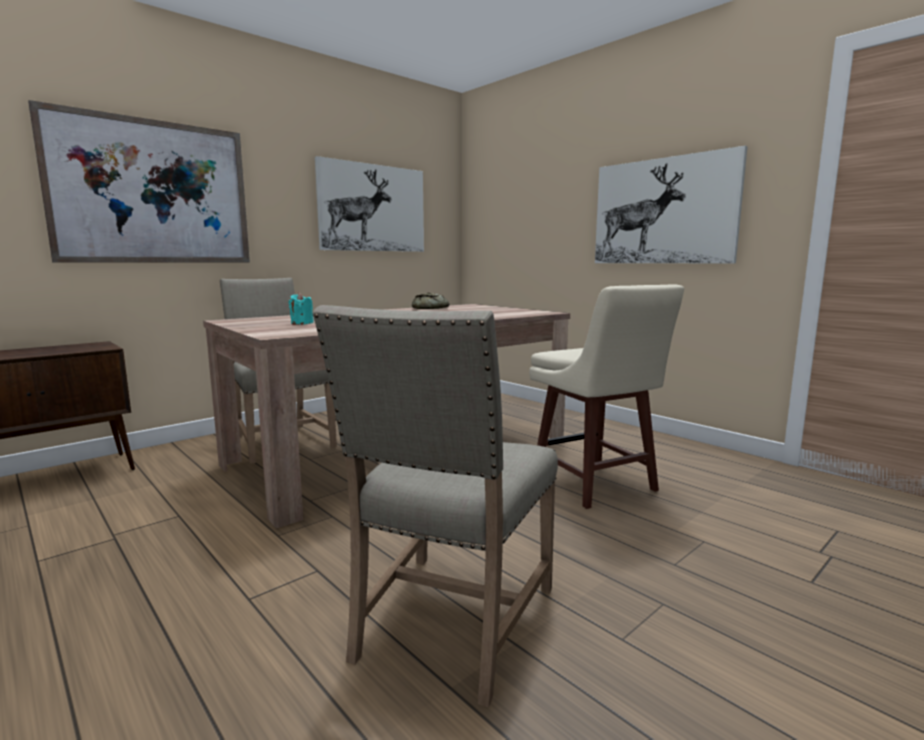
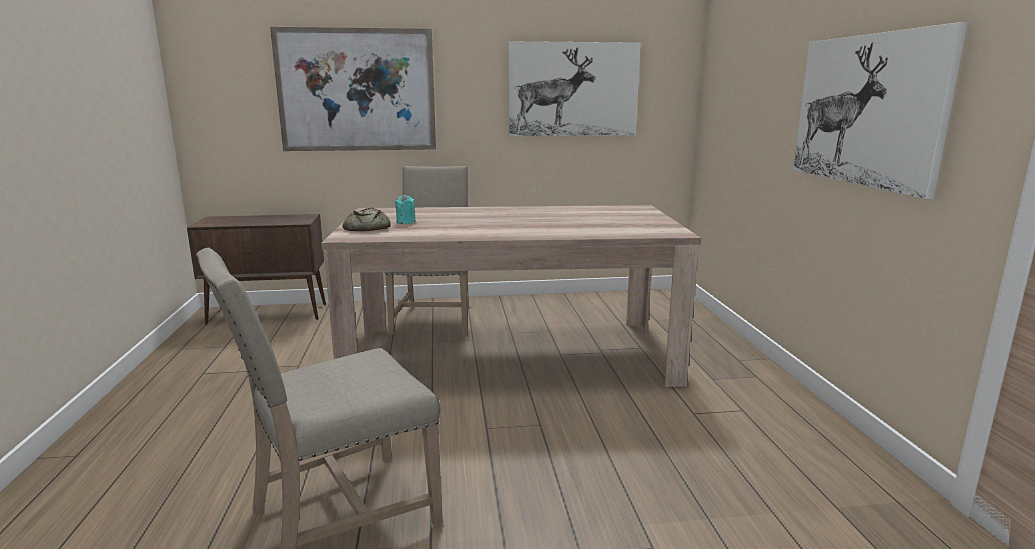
camera: 35 degrees right, 5 degrees up
(430, 308) = (578, 209): bread -> bread (365, 228)
(594, 484) = (638, 445): beige stool -> none

